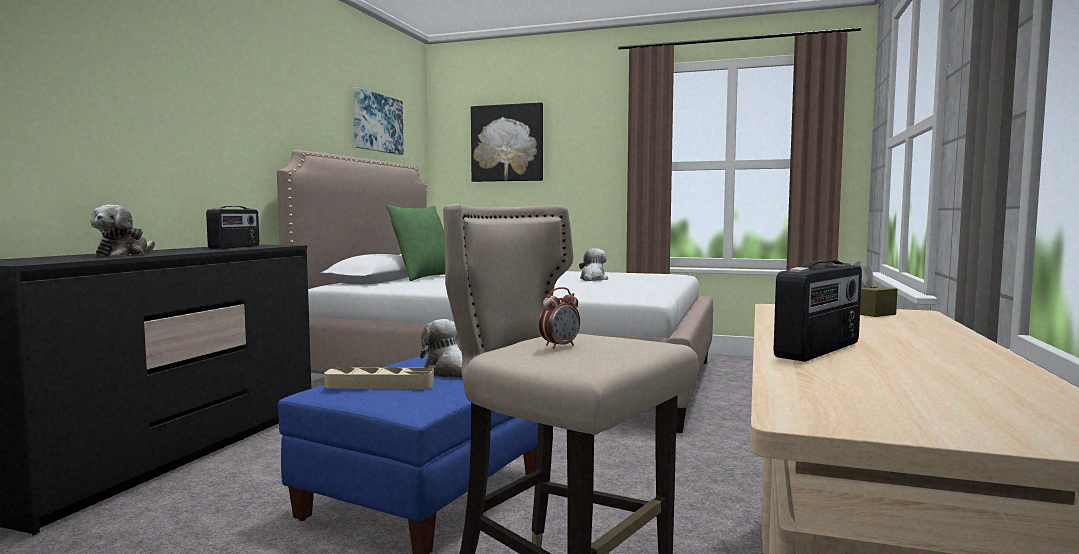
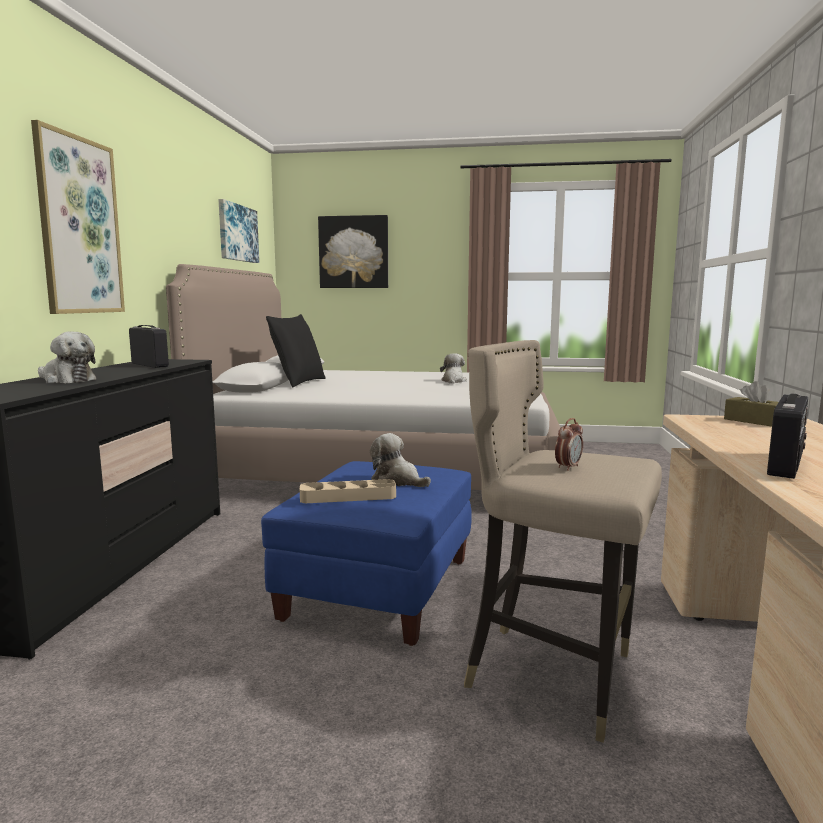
camera: 10 degrees left, 5 degrees up
(124, 254) = (66, 380): plush toy -> plush toy turned 60 degrees counterclockwise
(173, 107) = (79, 226): none -> picture
(235, 247) = (150, 365): radio -> radio turned 45 degrees counterclockwise
(423, 277) = (298, 382): green pillow -> black pillow

